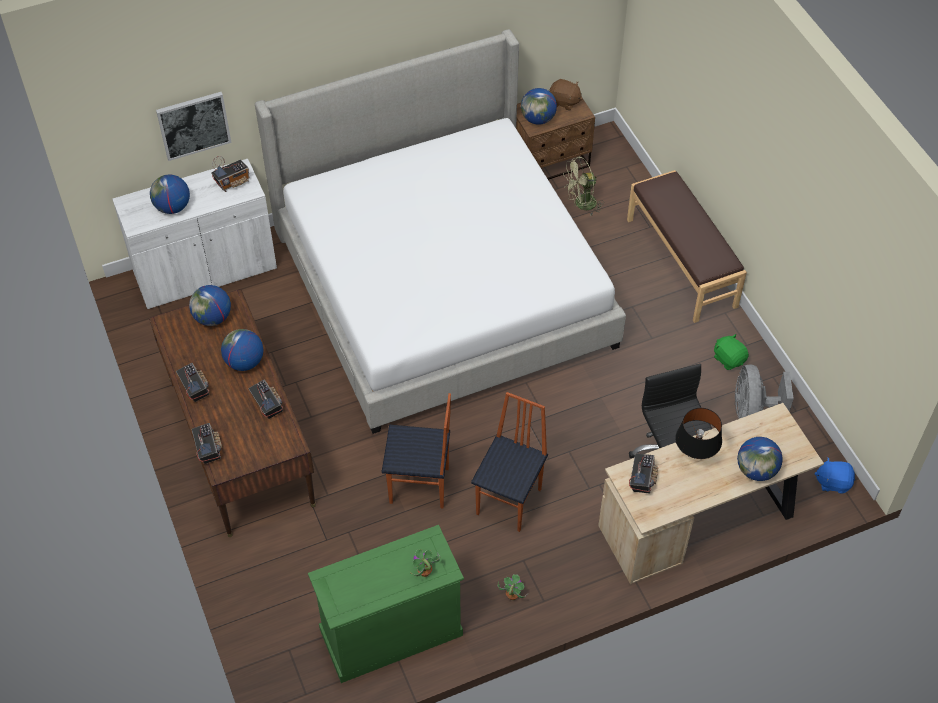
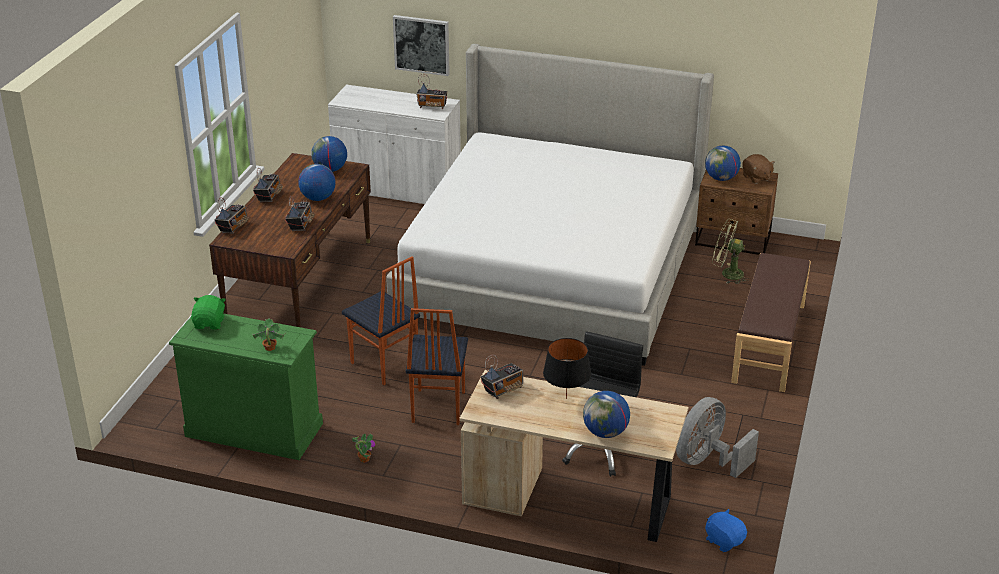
camera: 40 degrees right, 20 degrees down
(172, 207) = (376, 102): globe -> none
(510, 501) = (437, 407): chair -> chair turned 120 degrees clockwise
(729, 359) = (732, 418): green plush toy -> green plush toy (210, 323)

